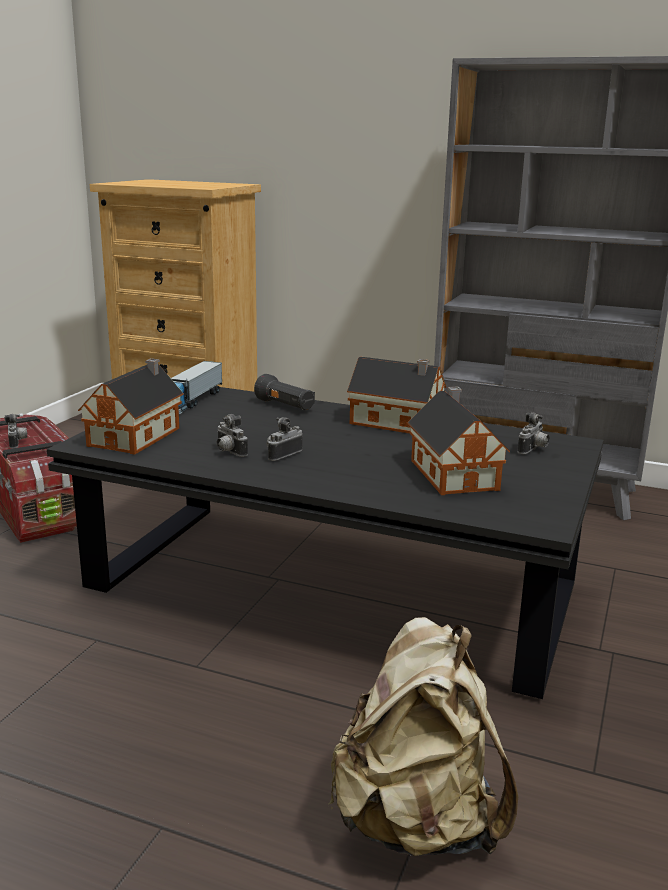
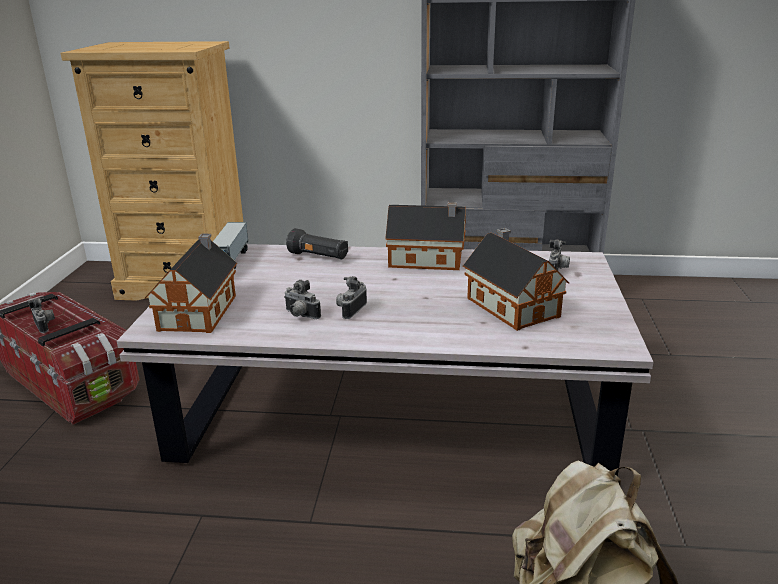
camera: 15 degrees left, 5 degrees up
(332, 590) = (392, 417): black coffee table -> white coffee table

